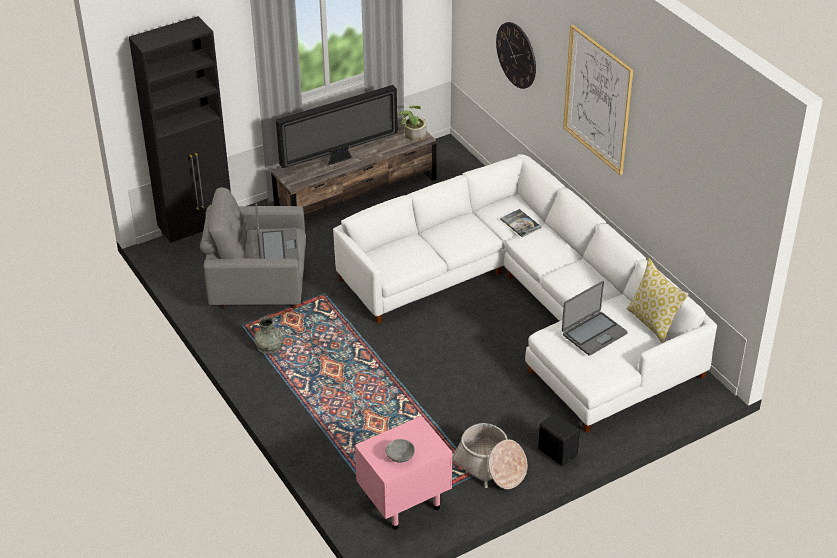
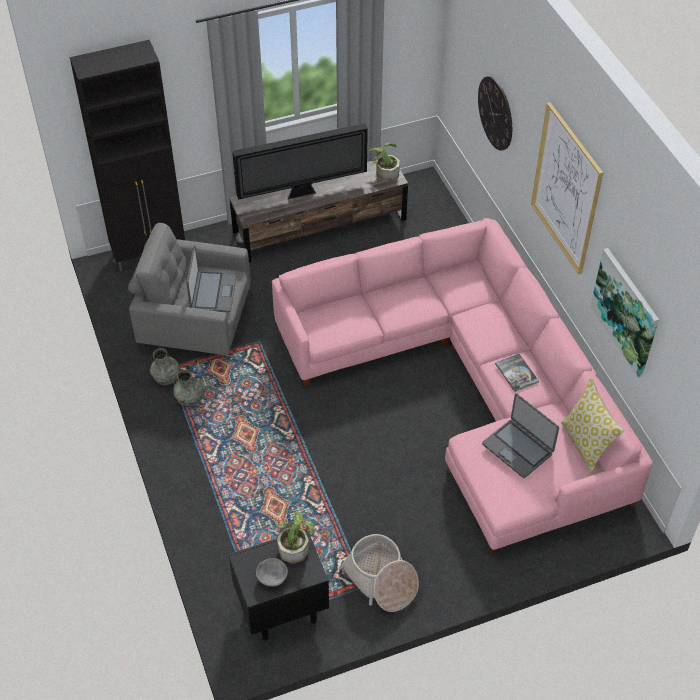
camera: 10 degrees right, 10 degrees up
(242, 332) = (166, 376): none -> grey vase
(403, 503) = (280, 609): pink nightstand -> black nightstand
(414, 430) = (295, 546): none -> potted plant
(520, 223) = (472, 298): book -> book (516, 373)
(531, 306) = (469, 388): white sofa -> pink sofa
(557, 452) = (456, 573): black speaker -> none
(593, 333) = (518, 448): laptop -> laptop turned 75 degrees clockwise
(671, 192) = (625, 312): none -> picture

